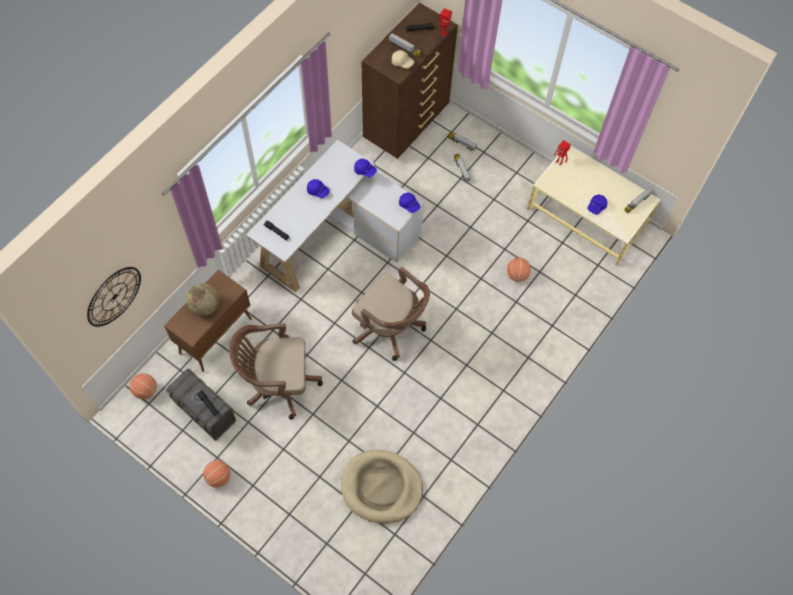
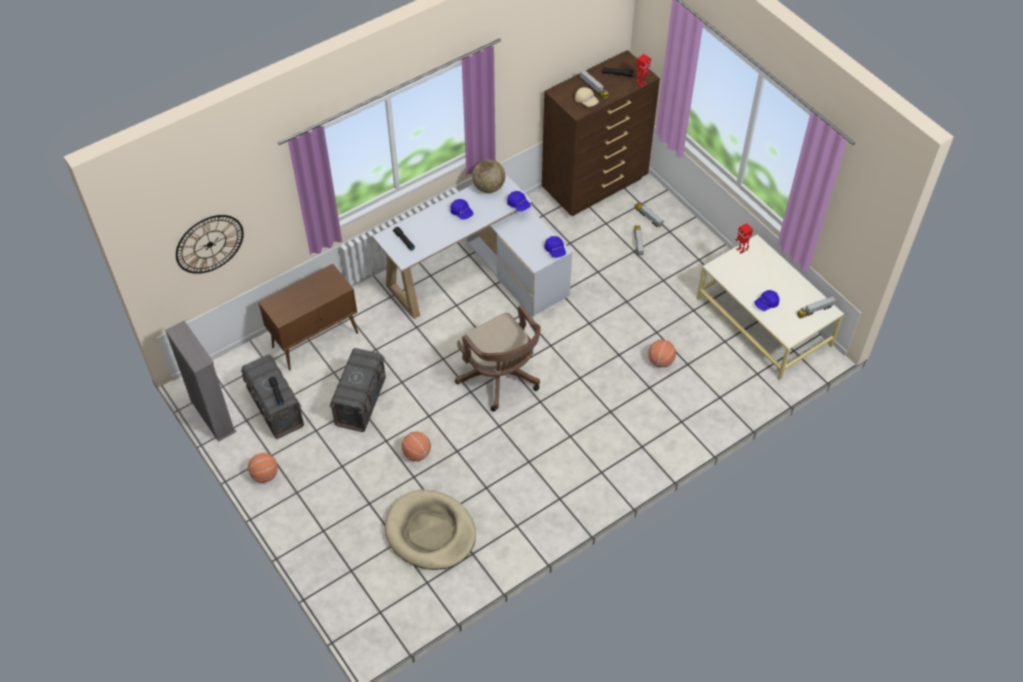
camera: 20 degrees right, 10 degrees down
(146, 390) = (225, 373): basketball -> basketball (417, 453)
(150, 435) = (213, 416): none -> grey bookcase
(205, 306) = (306, 294): globe -> globe (489, 187)
(278, 383) = (361, 401): brown office chair -> grey storage box

